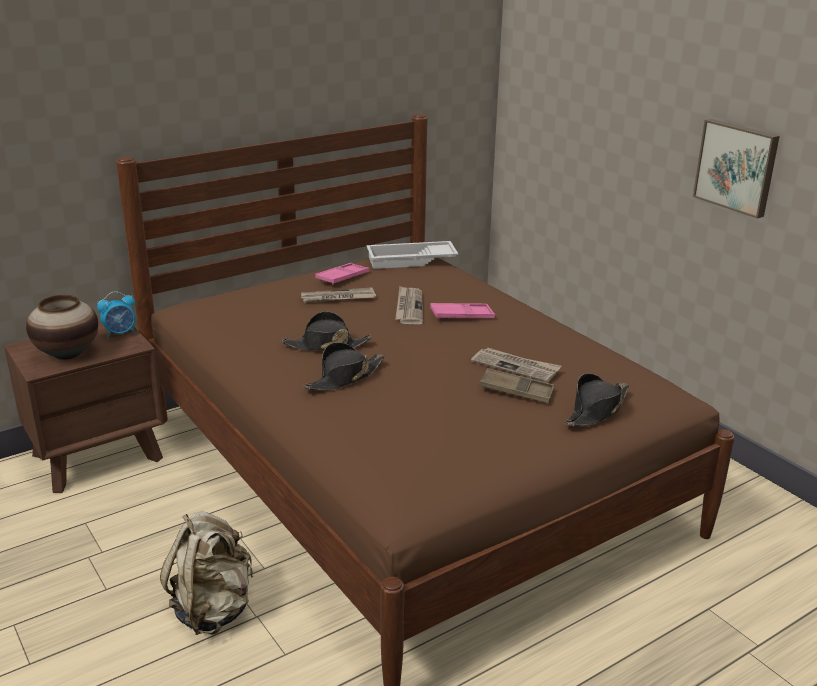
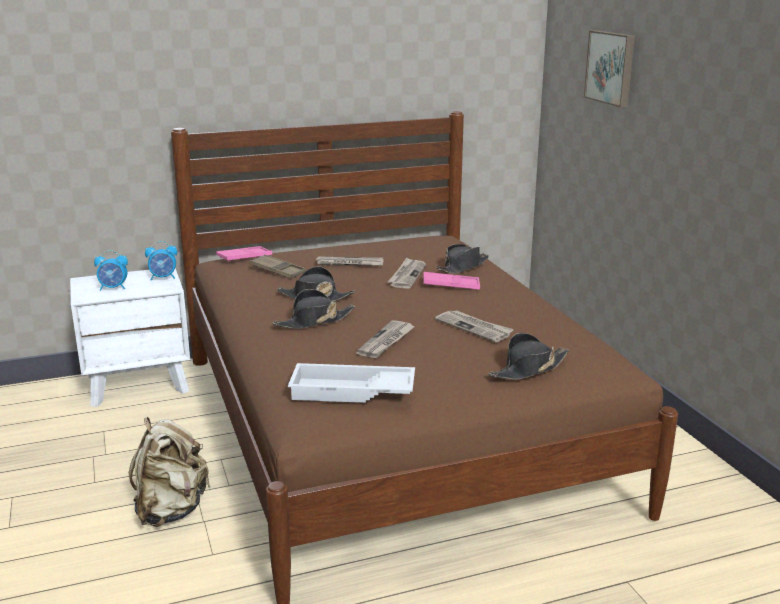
camera: 15 degrees right, 5 degrees down
(68, 353) = (113, 288): vase -> alarm clock
(98, 456) = (138, 383): brown nightstand -> white nightstand
(342, 277) = (364, 249): pink tray -> pink tray (244, 257)
(411, 261) = (433, 242): white tray -> white tray (351, 392)
(436, 395) = (386, 341): none -> newspaper
(460, 291) = (462, 267): none -> black hat
(516, 391) = (462, 346): brown tray -> brown tray (277, 271)
(737, 167) = (722, 157): picture -> picture (611, 67)

